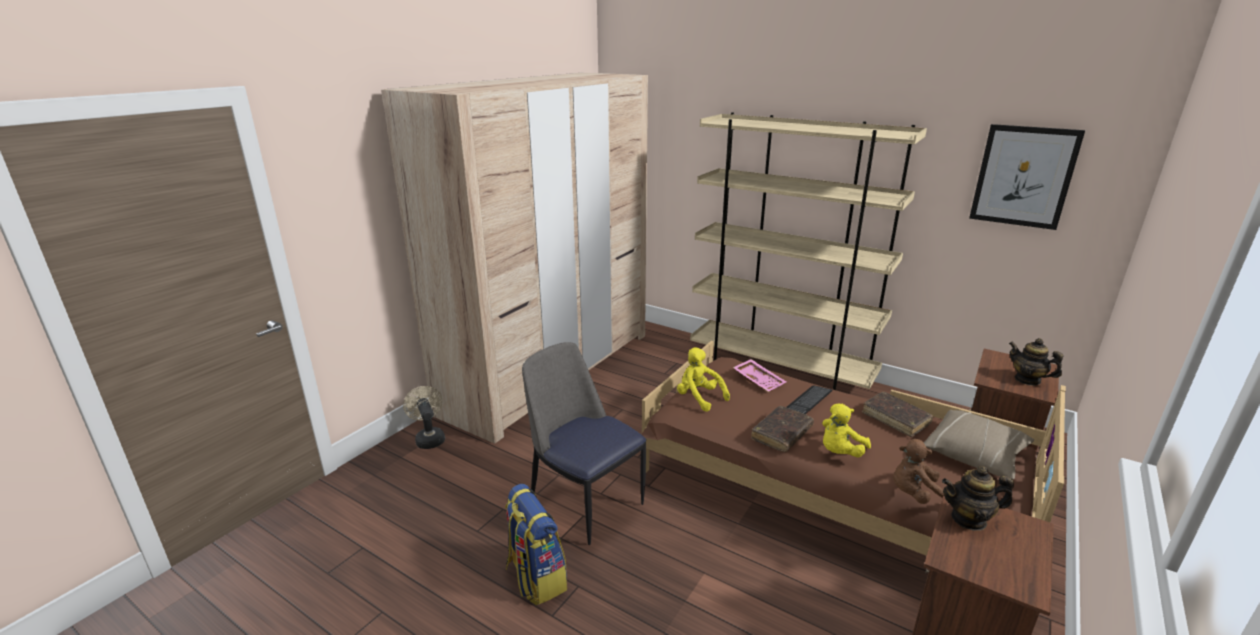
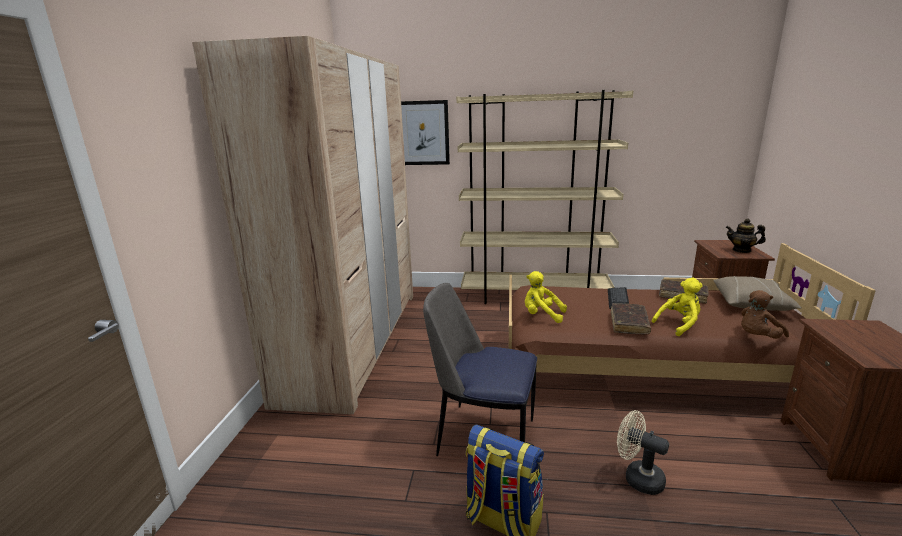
camera: 25 degrees left, 5 degrees down
(429, 438) = (278, 430): beige fan -> beige fan (637, 477)
(759, 380) = (569, 294): pink tray -> none
(840, 452) = (679, 324): yellow plush toy -> yellow plush toy turned 135 degrees counterclockwise
(969, 519) = (841, 332): teapot -> none
(1023, 176) = (689, 119): picture -> picture (423, 133)

